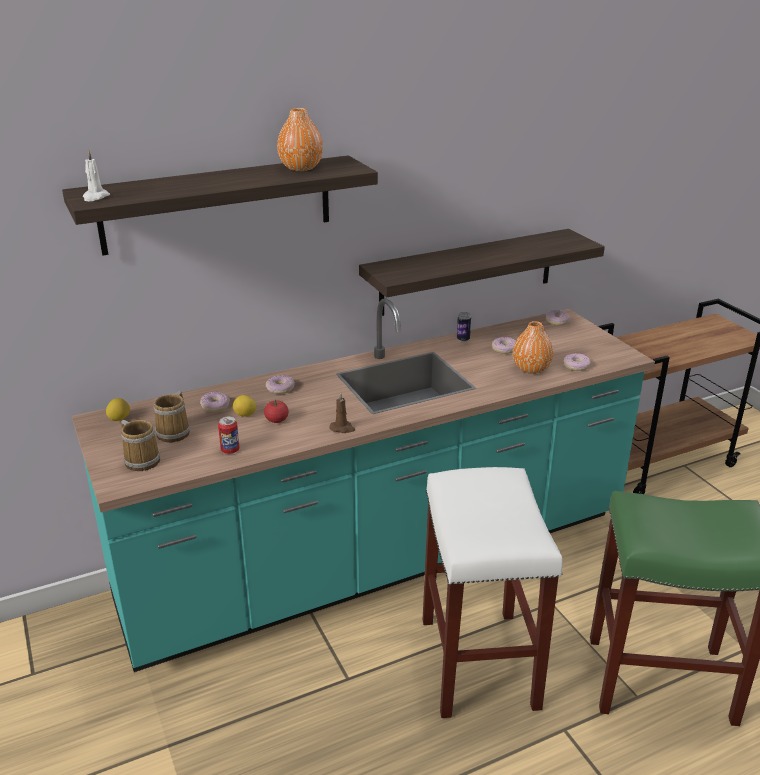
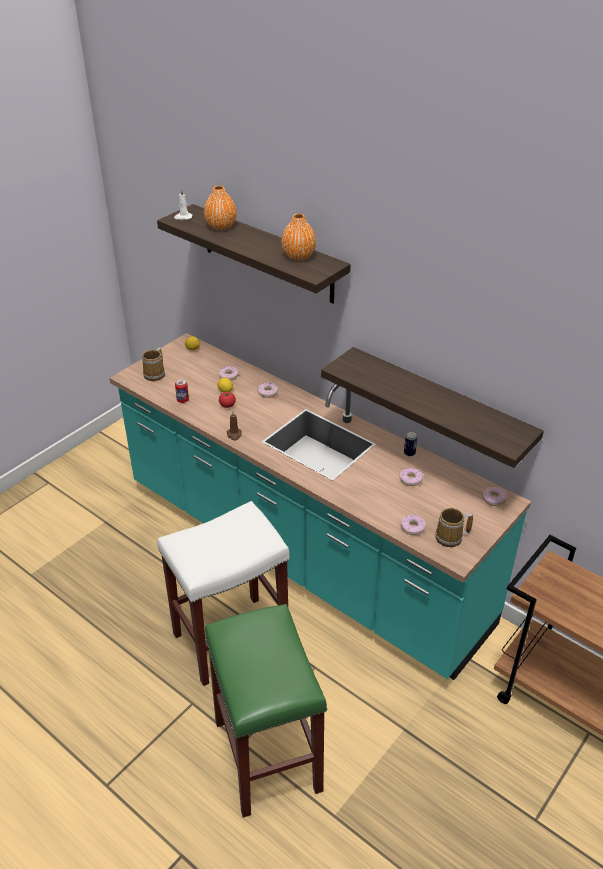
camera: 65 degrees right, 10 degrees up
(175, 432) = (190, 373): mug -> mug (451, 538)
(531, 368) = (387, 502): orange vase -> orange vase (221, 226)

